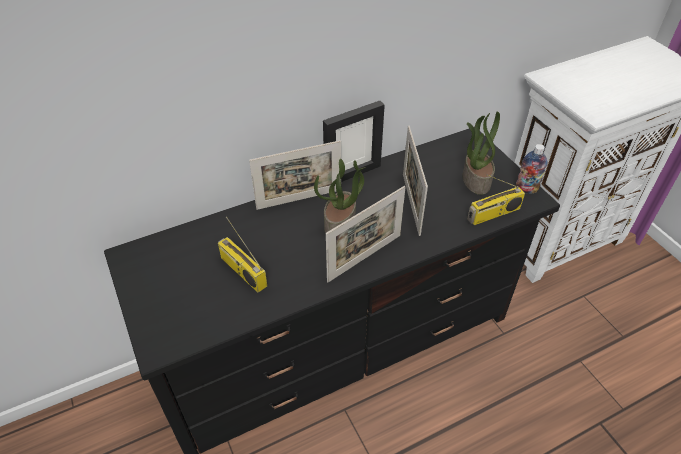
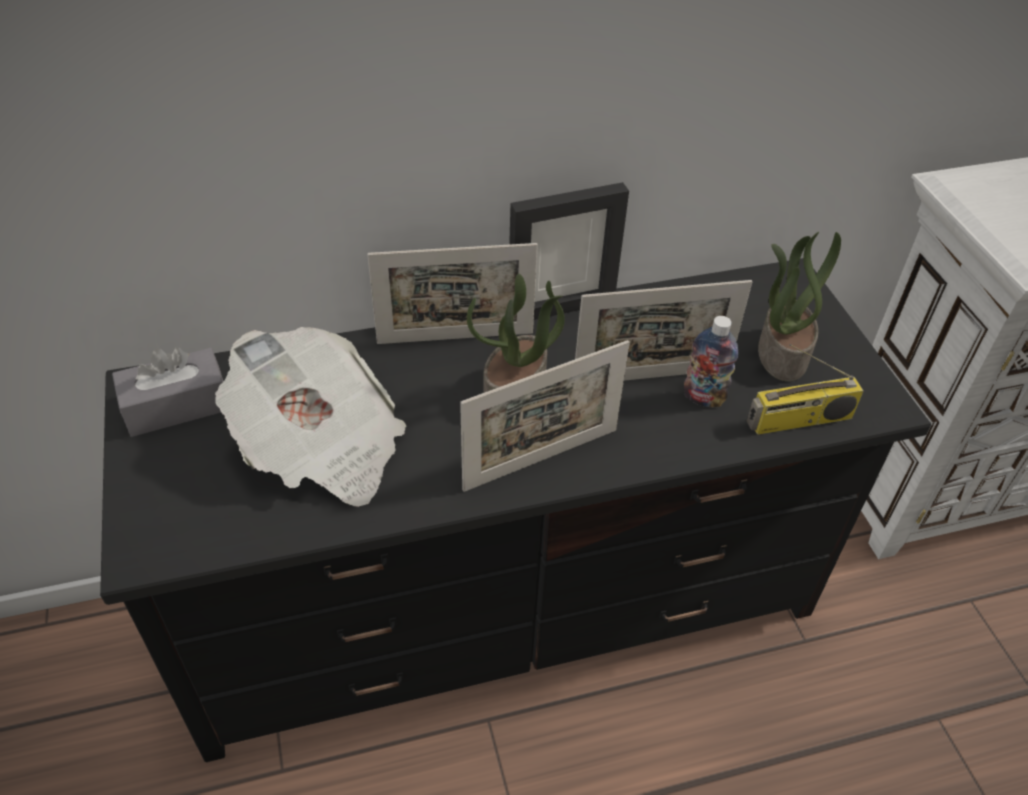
camera: 10 degrees right, 0 degrees up
(152, 263) = (176, 406): none -> grey tissue box
(242, 271) = (321, 446): radio -> newspaper
(411, 203) = (651, 377): picture frame -> picture frame turned 105 degrees counterclockwise
(526, 189) = (873, 385): bottle -> bottle (703, 397)

